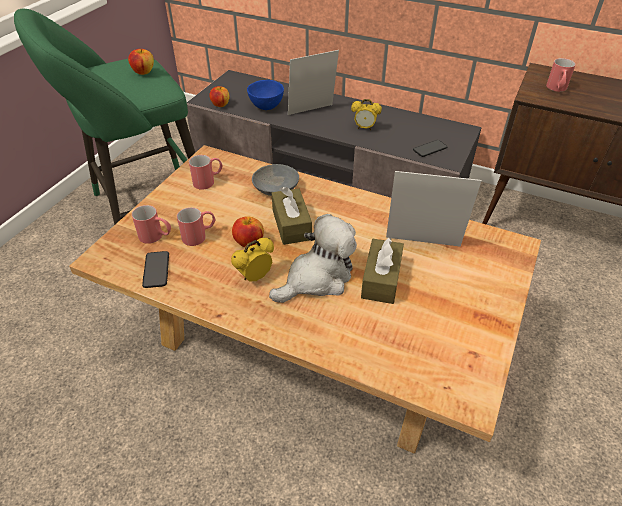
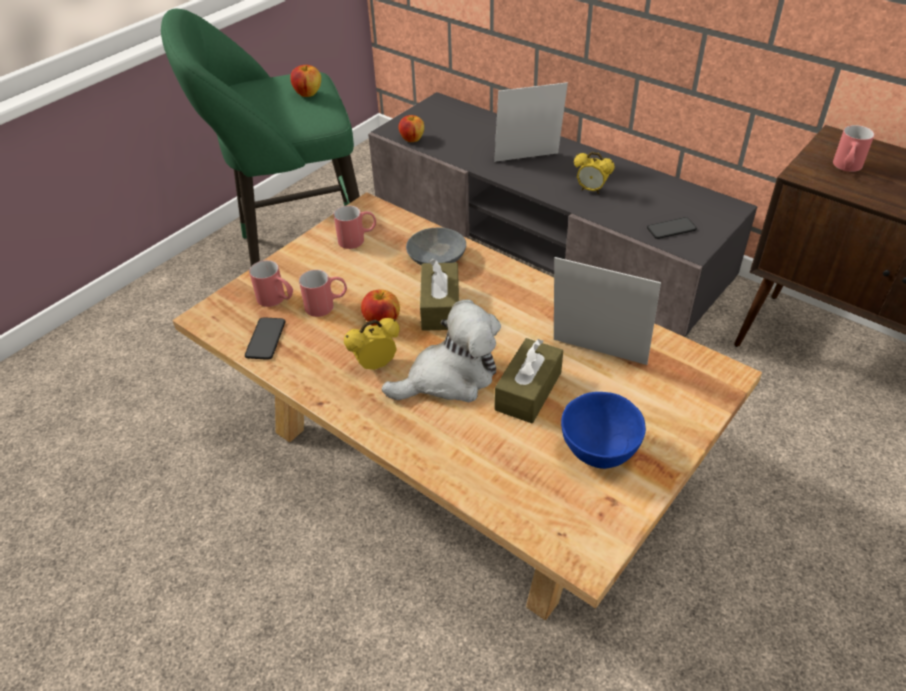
camera: 15 degrees right, 0 degrees up
(266, 106) = (470, 147): blue bowl -> blue bowl (599, 450)

